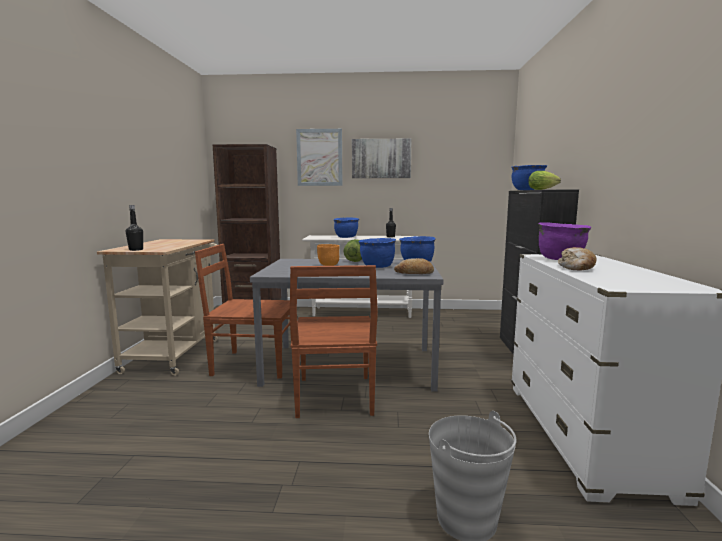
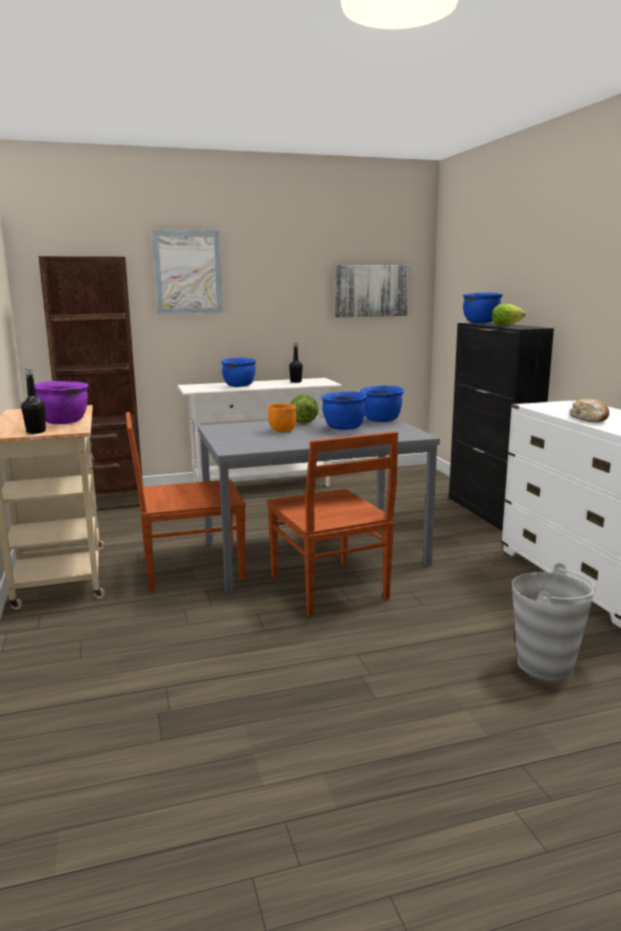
camera: 20 degrees left, 5 degrees up
(381, 158) = (274, 274): picture -> picture (370, 291)
(414, 273) = (400, 434): bread -> none
(561, 259) = (559, 408): purple cooking pot -> purple cooking pot (64, 422)

